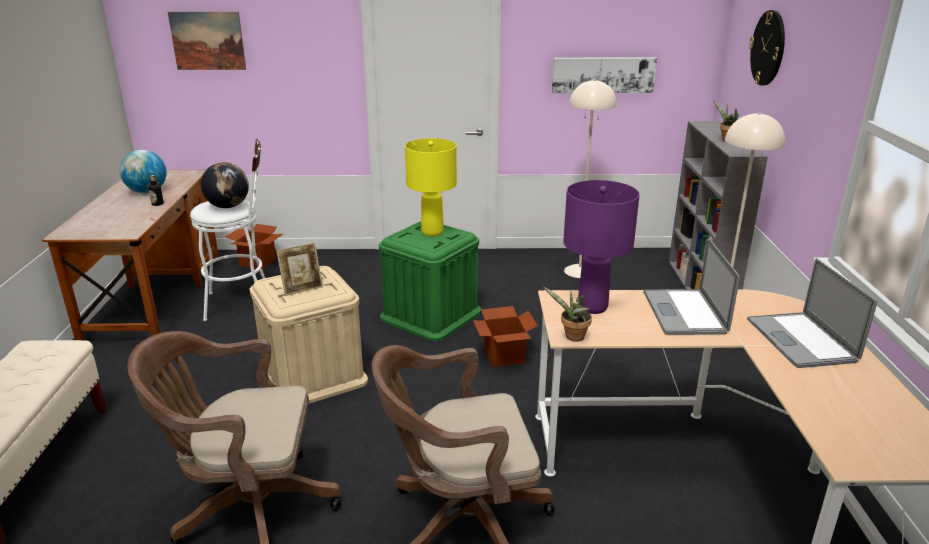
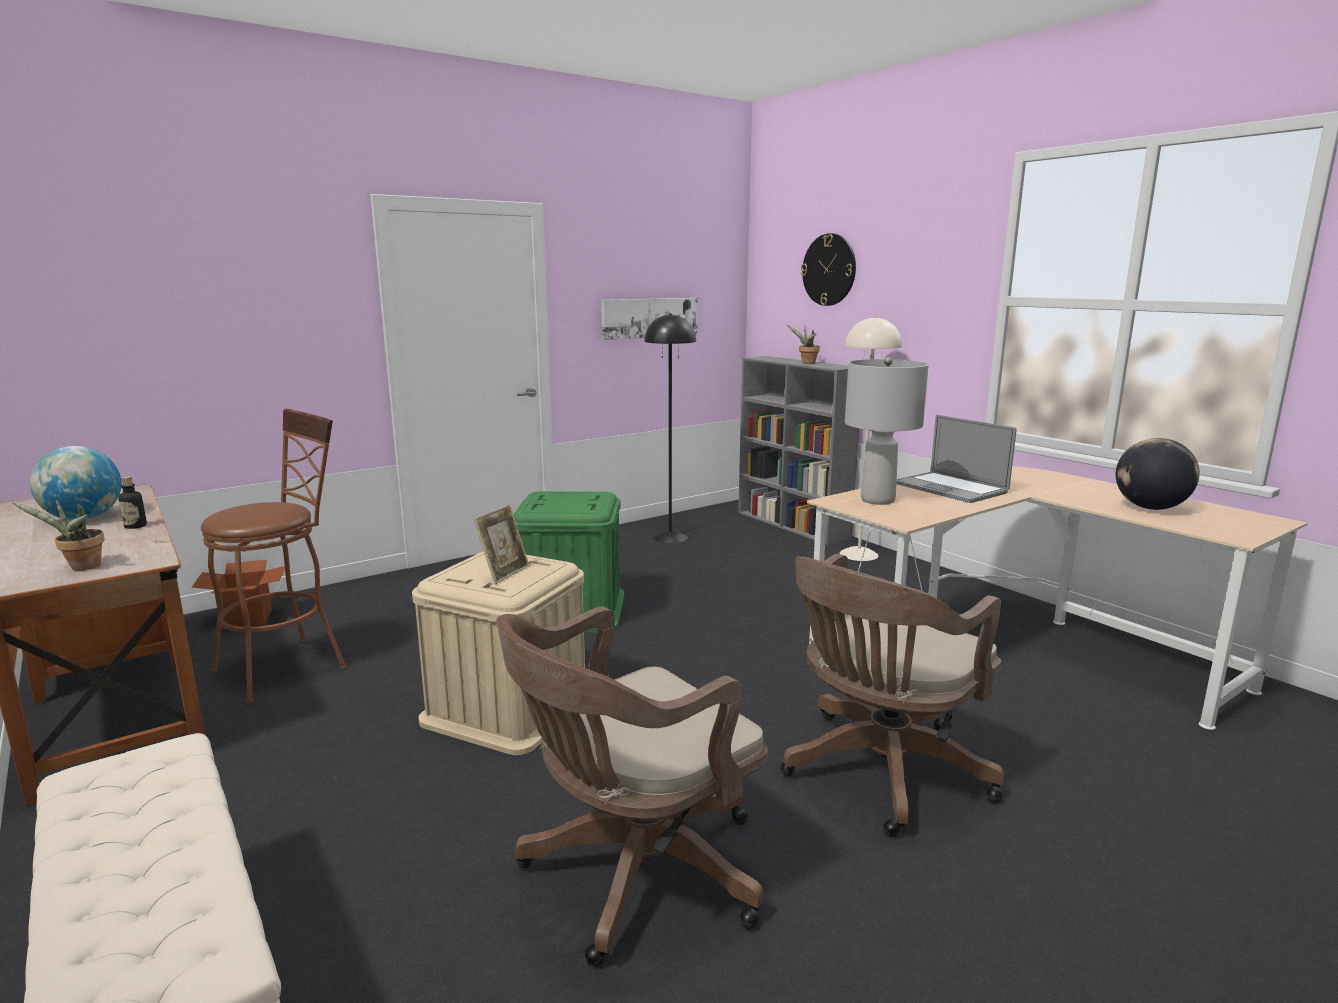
camera: 35 degrees left, 10 degrees down
(207, 41) = (134, 283): picture -> none
(228, 206) = (270, 509): globe -> globe (1150, 508)
(245, 302) = (290, 665): white stool -> brown stool
(433, 232) = (566, 498): yellow table lamp -> none
(504, 356) = (703, 622): cardboard box -> none
(572, 337) = (910, 521): potted plant -> potted plant (81, 567)
(580, 271) = (670, 537): beige floor lamp -> black floor lamp
(593, 307) = (878, 500): purple table lamp -> grey table lamp
(800, 340) = (1056, 485): laptop -> none

